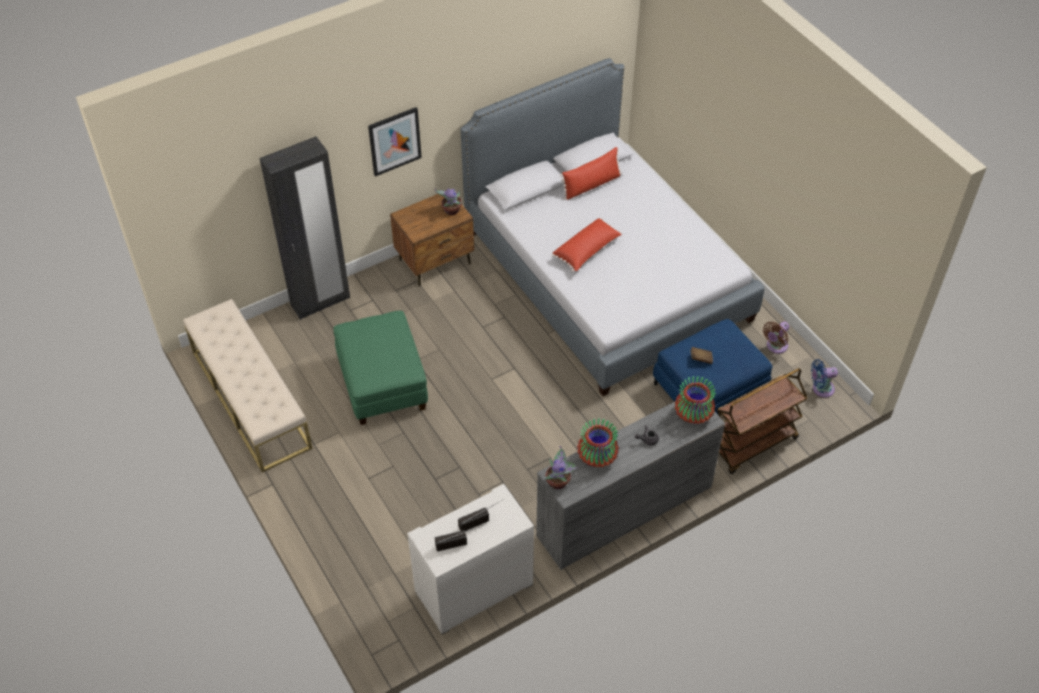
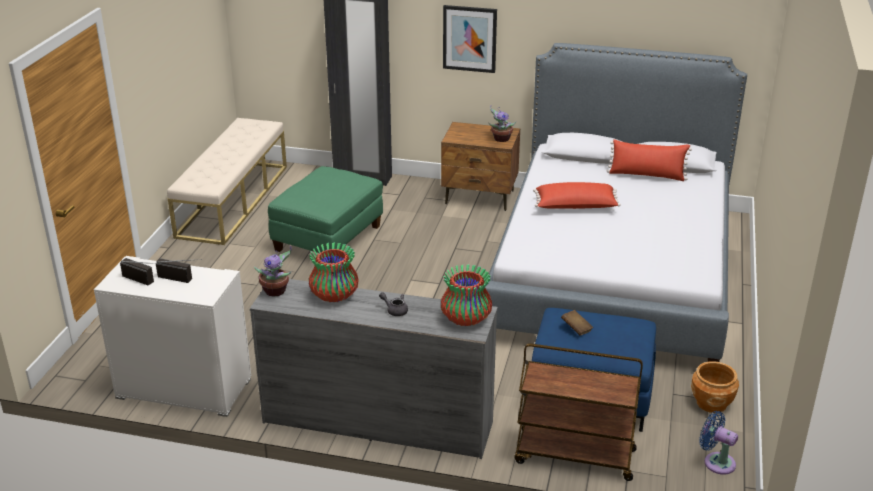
camera: 45 degrees right, 20 degrees down
(775, 346) = (712, 403): brown fan -> brown planter

